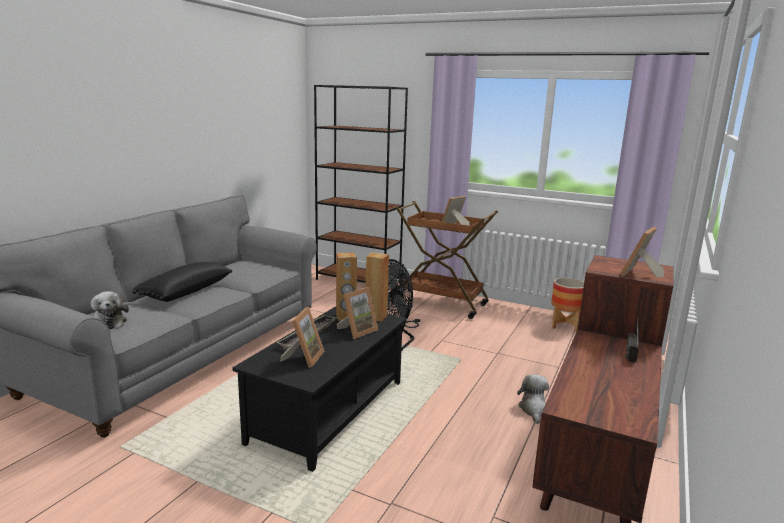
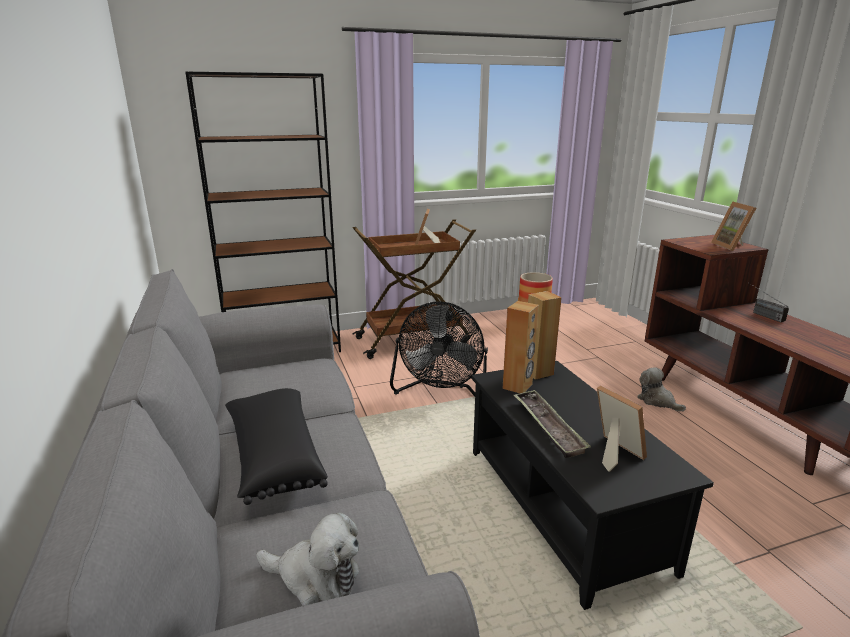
camera: 45 degrees left, 5 degrees up
(357, 331) = (565, 395): picture frame -> none

